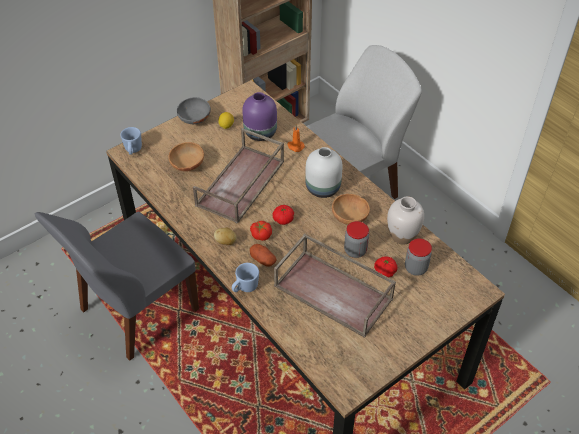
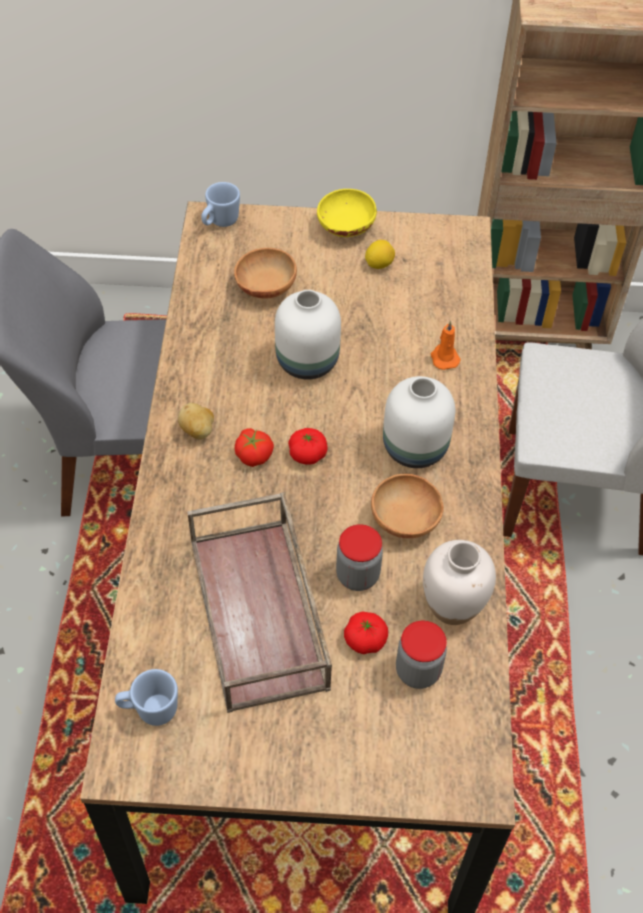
camera: 40 degrees right, 5 degrees up
(194, 120) = (344, 228): grey bowl -> yellow bowl
(241, 184) = (306, 362): brown tray -> white vase
(245, 288) = (151, 513): blue mug -> blue mug (149, 710)
(259, 133) = (414, 305): purple vase -> none
(263, 259) = (217, 492): potato -> none

